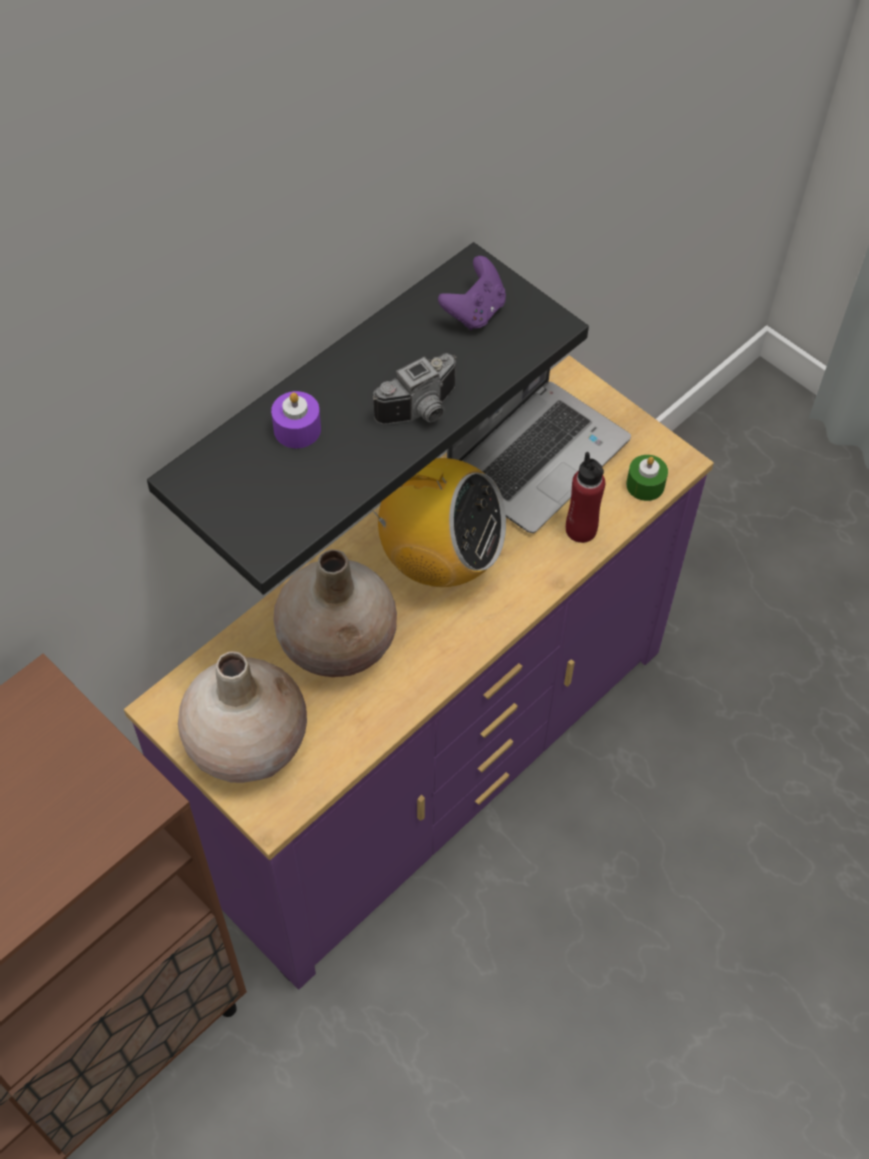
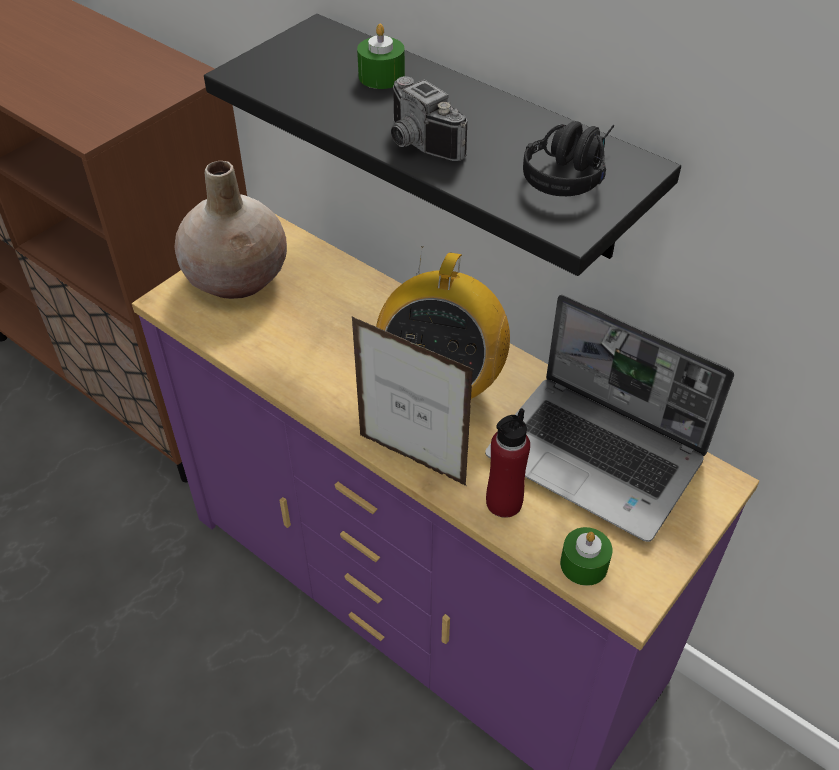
camera: 85 degrees right, 10 degrees down
(297, 429) = (381, 76): purple candle -> green candle
(338, 641) = (340, 323): beige vase -> none
(474, 312) = (570, 170): purple game controller -> black headphones
(529, 593) = (412, 460): none -> picture frame

